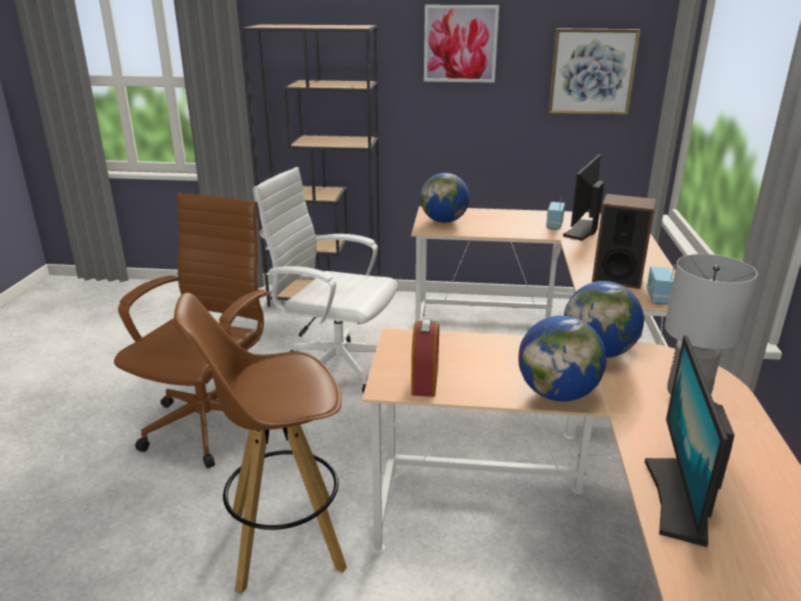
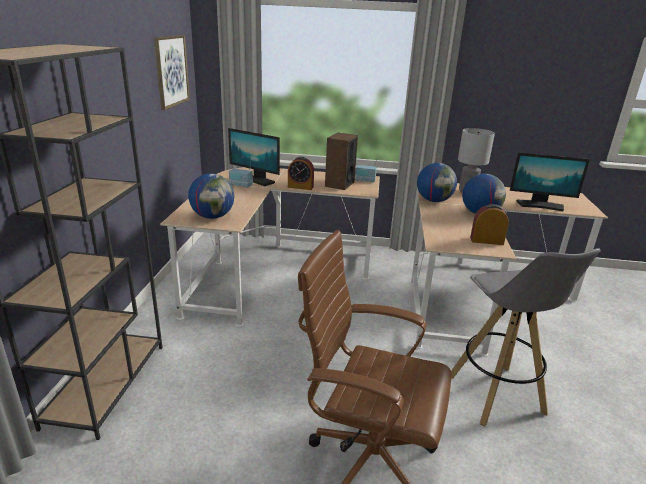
camera: 90 degrees left, 0 degrees up
(283, 541) = (495, 396): brown stool -> grey stool
(334, 368) = (271, 374): white office chair -> none
(460, 44) = (112, 58): picture -> none
(578, 254) = (300, 187): none -> alarm clock

